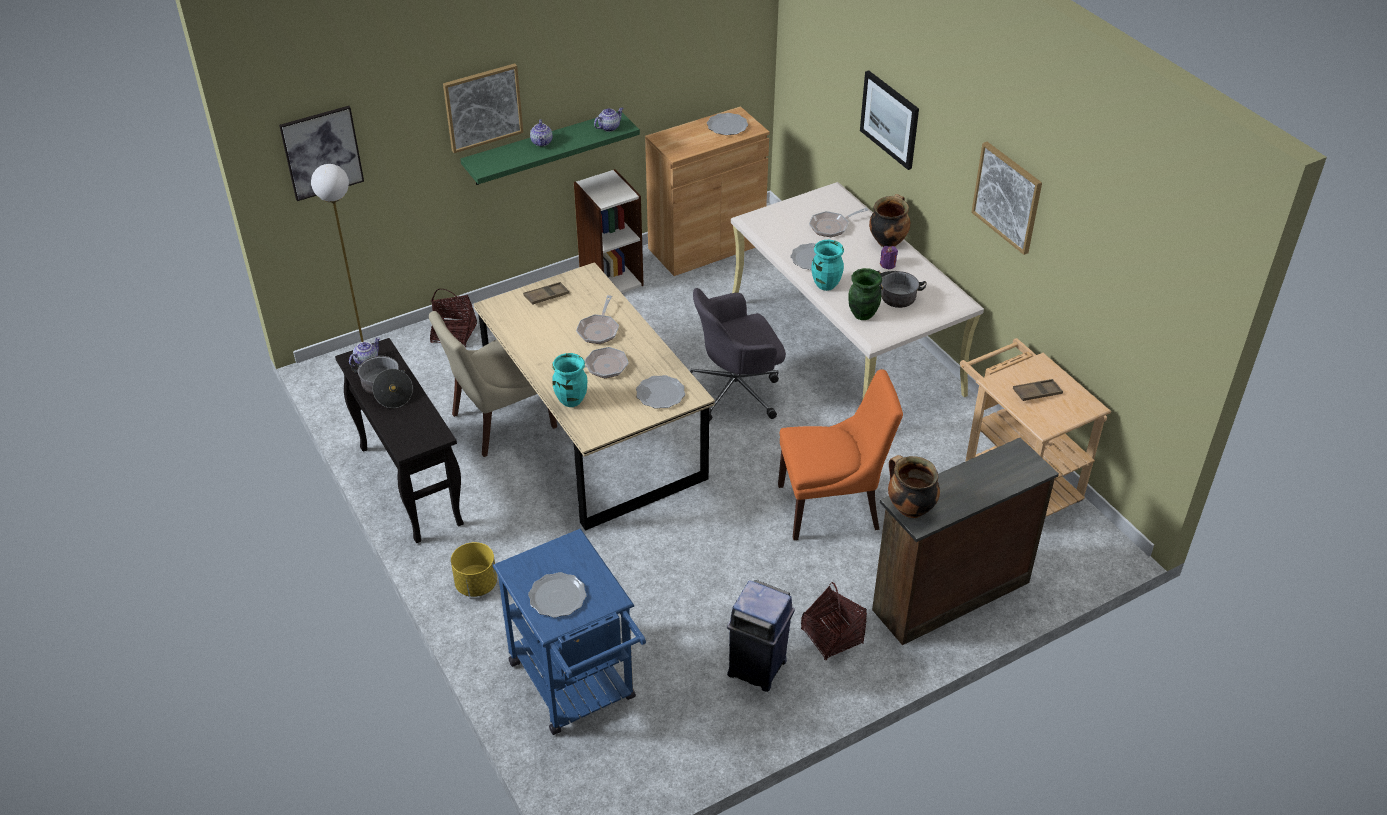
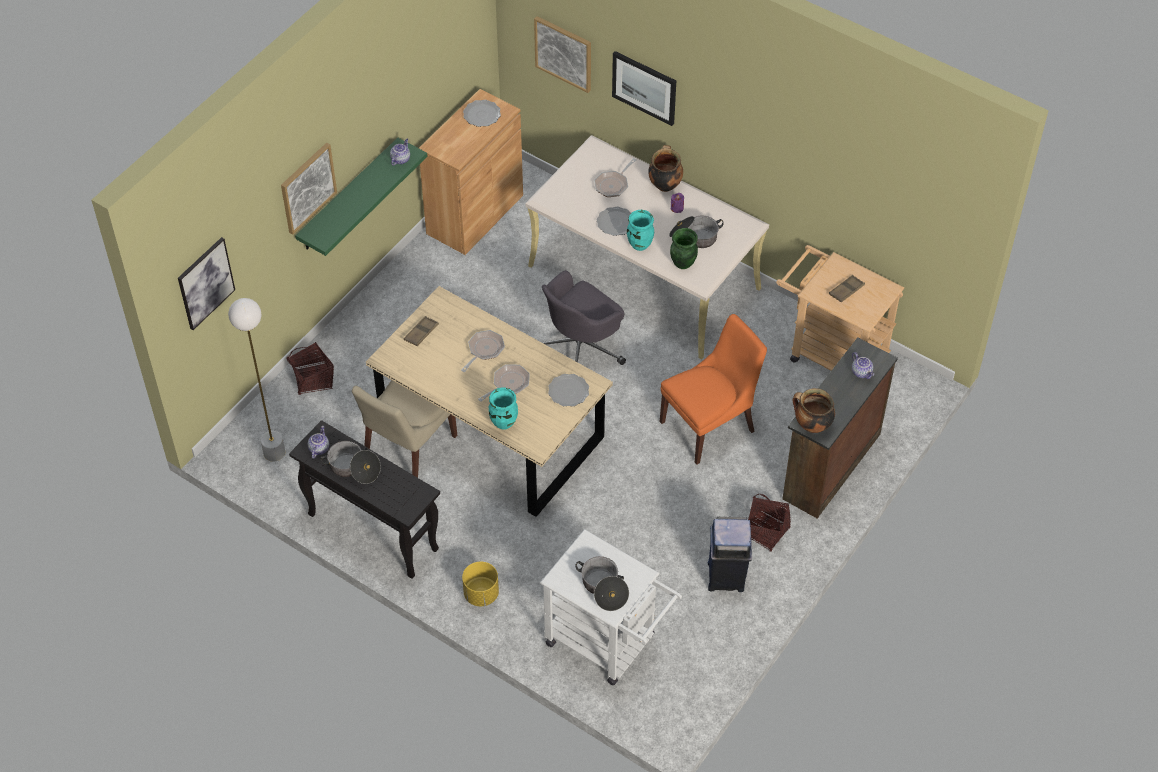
camera: 25 degrees left, 10 degrees up
(542, 142) = (354, 194): teapot -> teapot (862, 372)
(558, 597) = (603, 588): plate -> cooking pot
(577, 688) = (608, 644): blue cart -> white cart
(599, 330) = (484, 350): frying pan -> frying pan turned 135 degrees counterclockwise
(611, 278) = (412, 275): bookcase -> none
(1007, 197) = (780, 144): picture -> picture (564, 53)

